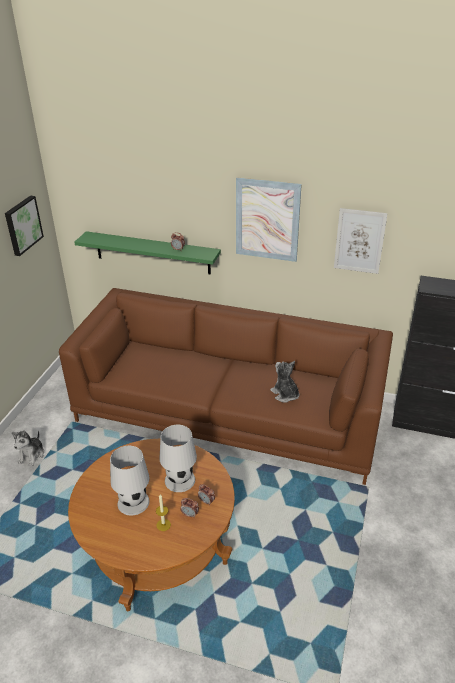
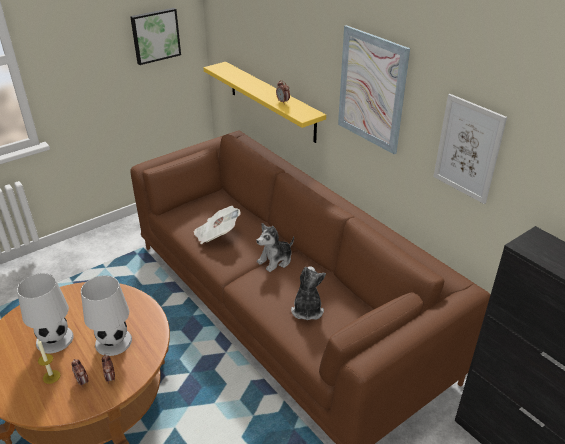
camera: 35 degrees right, 0 degrees up
(32, 455) = (86, 261): plush toy -> plush toy (275, 260)
(152, 253) = (271, 101): green shelf -> yellow shelf
(168, 375) = (216, 235): none -> newspaper

